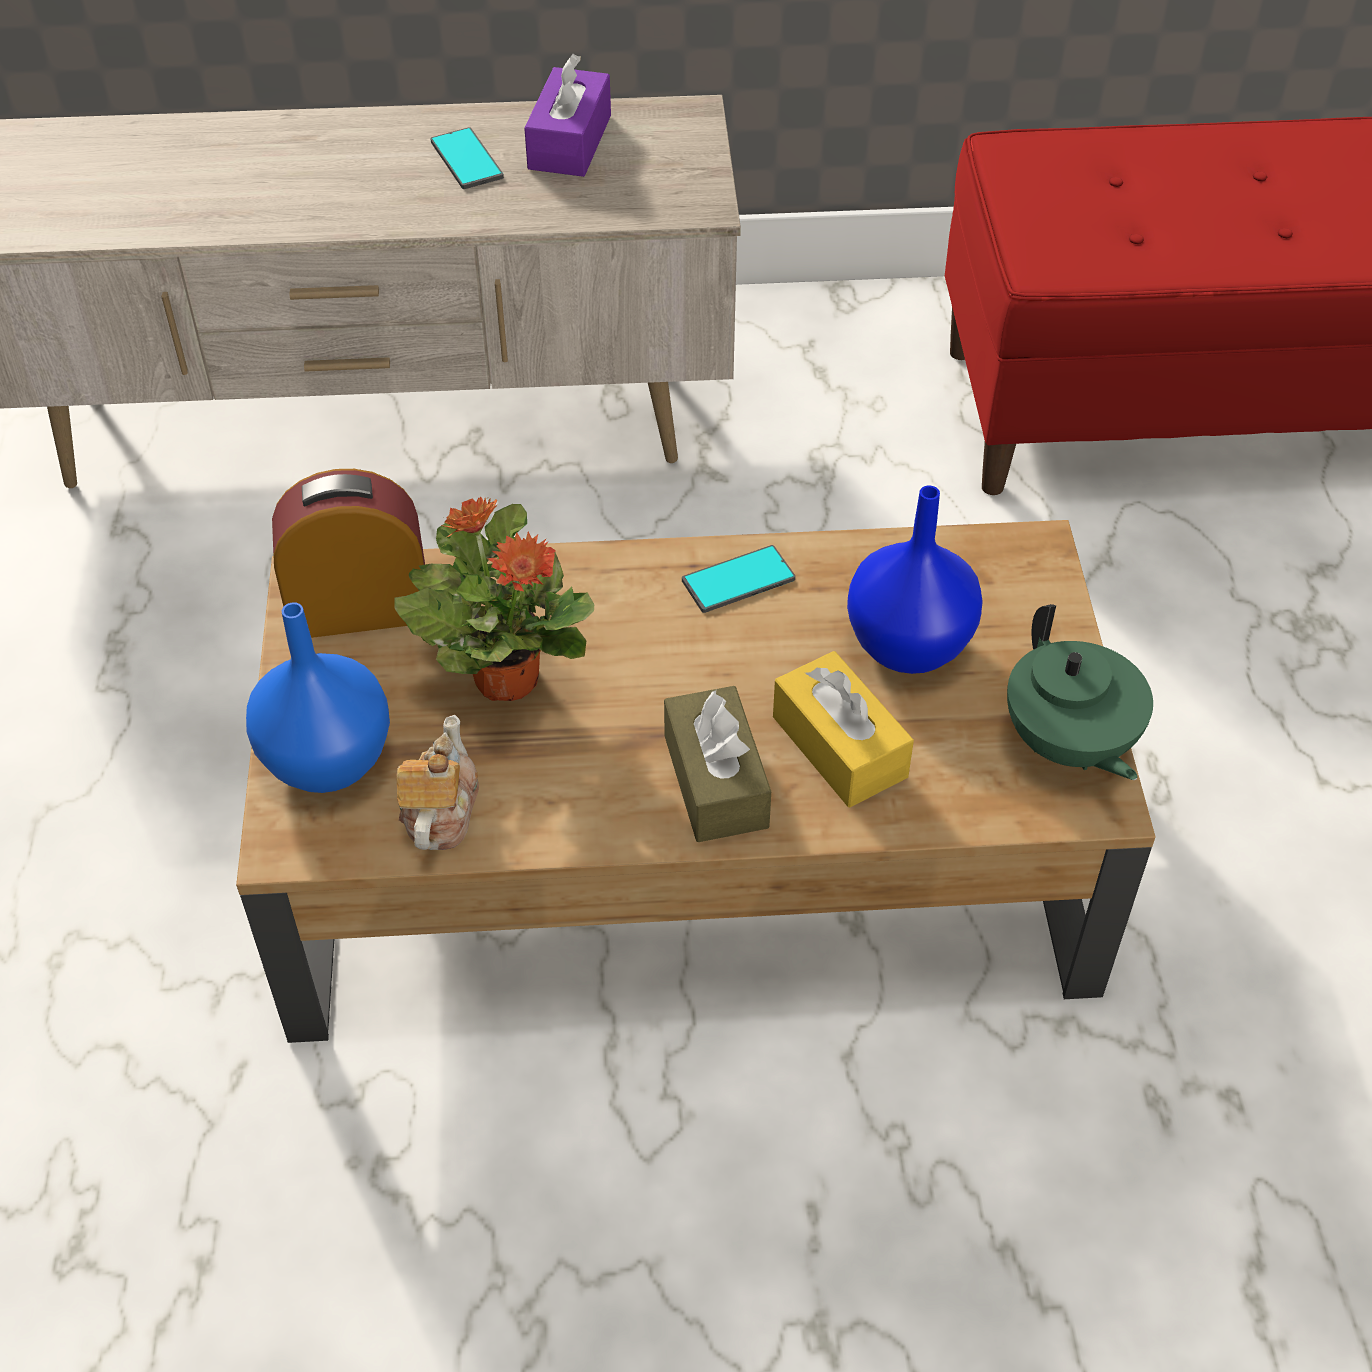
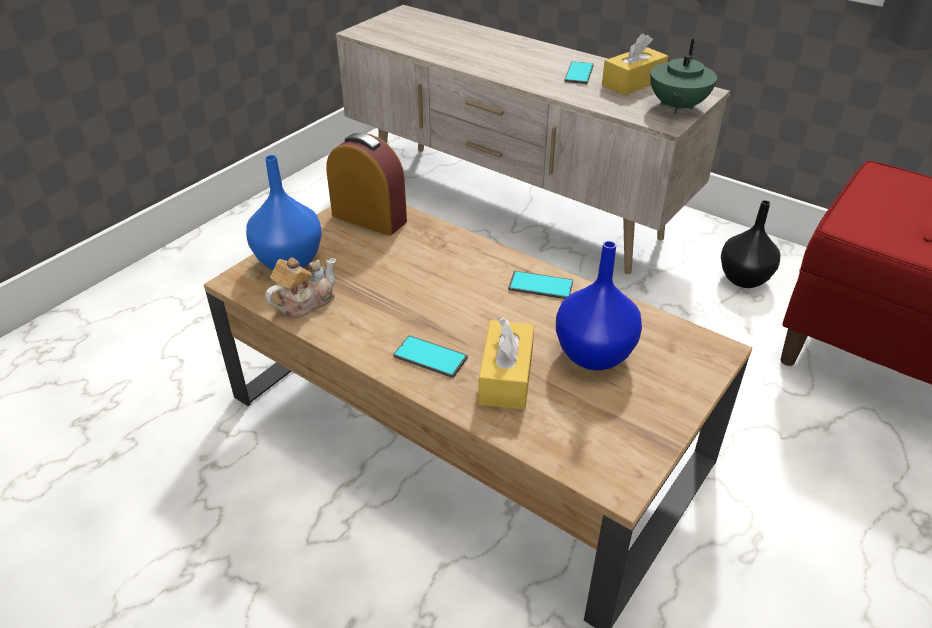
camera: 40 degrees right, 10 degrees down
(505, 676) = (393, 269): potted plant -> none
(569, 142) = (633, 82): purple tissue box -> yellow tissue box
(715, 781) = (430, 357): brown tissue box -> phone
(835, 380) = (744, 278): none -> black vase
(1068, 744) = (631, 446): green teapot -> green teapot (676, 107)

